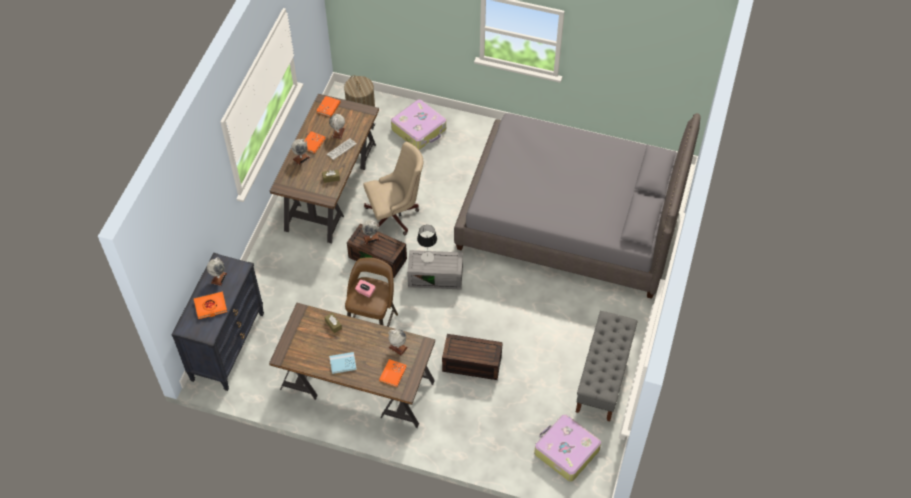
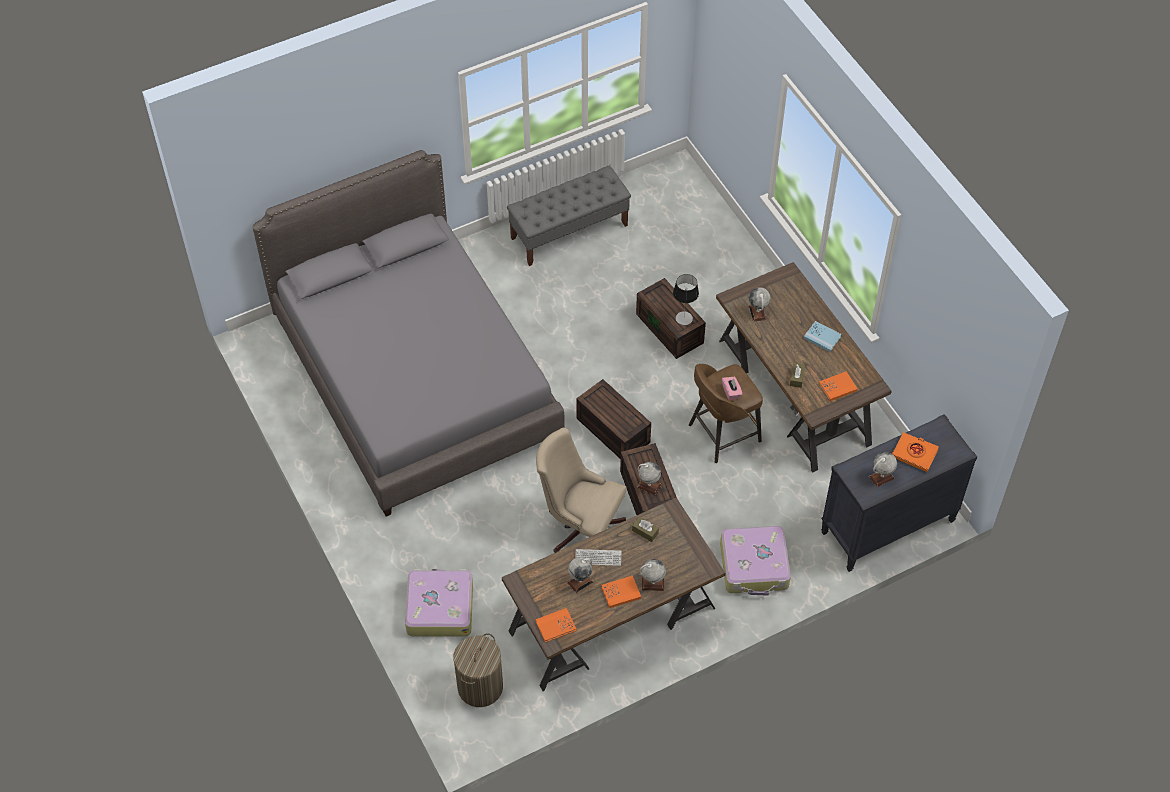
camera: 135 degrees left, 0 degrees up
(393, 373) = (785, 295): orange book -> orange book (837, 387)
(427, 257) = (615, 420): table lamp -> table lamp (684, 318)
(436, 276) = (611, 430): grey storage box -> brown storage box
(565, 451) = (671, 206): suitcase -> suitcase (754, 566)

